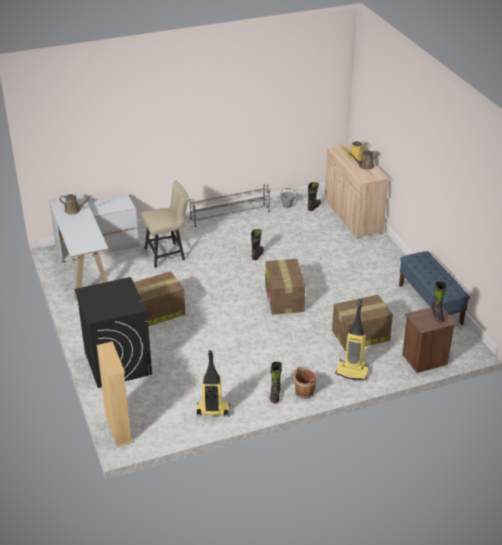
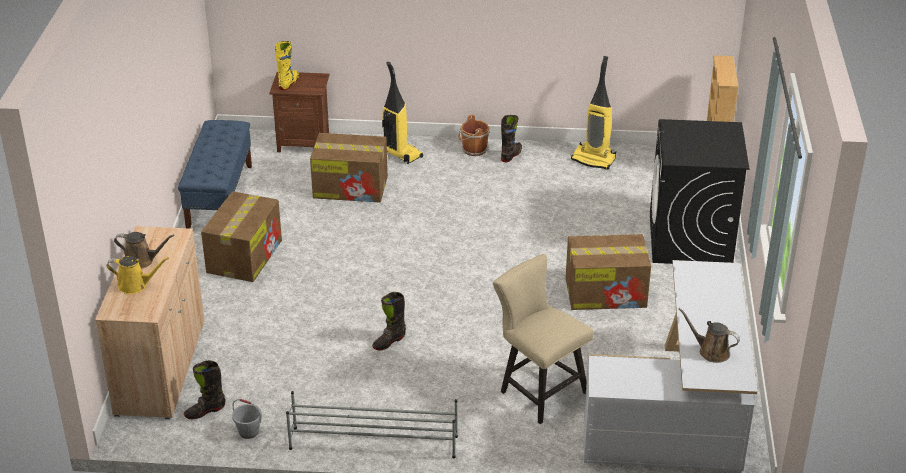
camera: 155 degrees left, 0 degrees up
(168, 254) = (538, 390): beige chair -> beige chair turned 45 degrees clockwise
(284, 299) = (407, 259): cardboard box -> cardboard box (245, 255)
(437, 315) = (289, 83): black boot -> yellow boot

